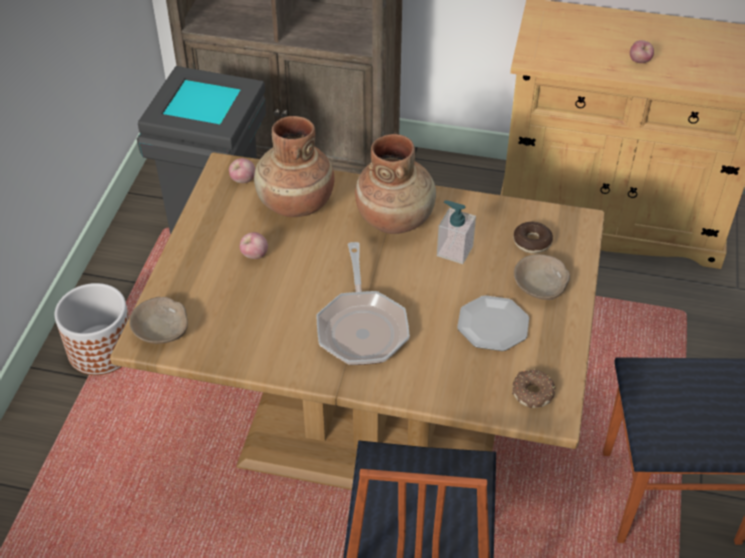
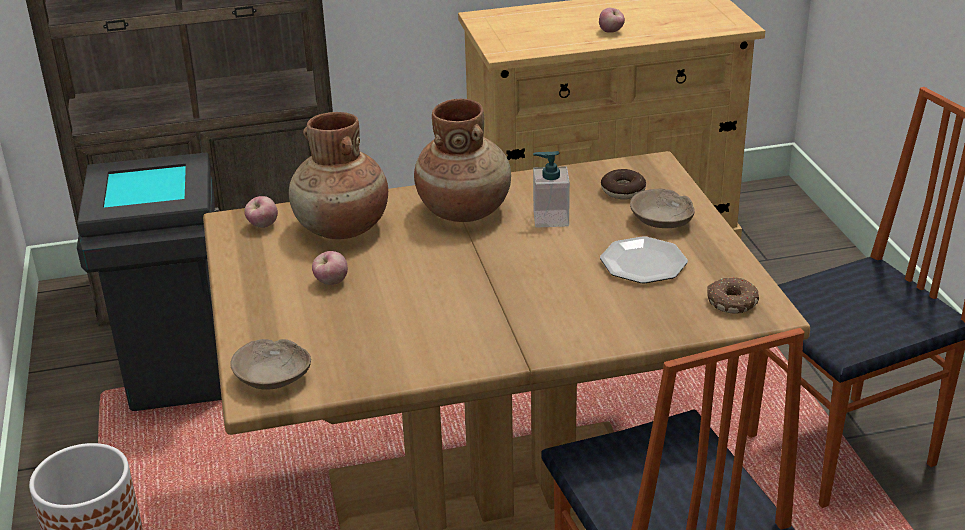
camera: 25 degrees left, 15 degrees down
(361, 327) = (507, 305): frying pan -> none

